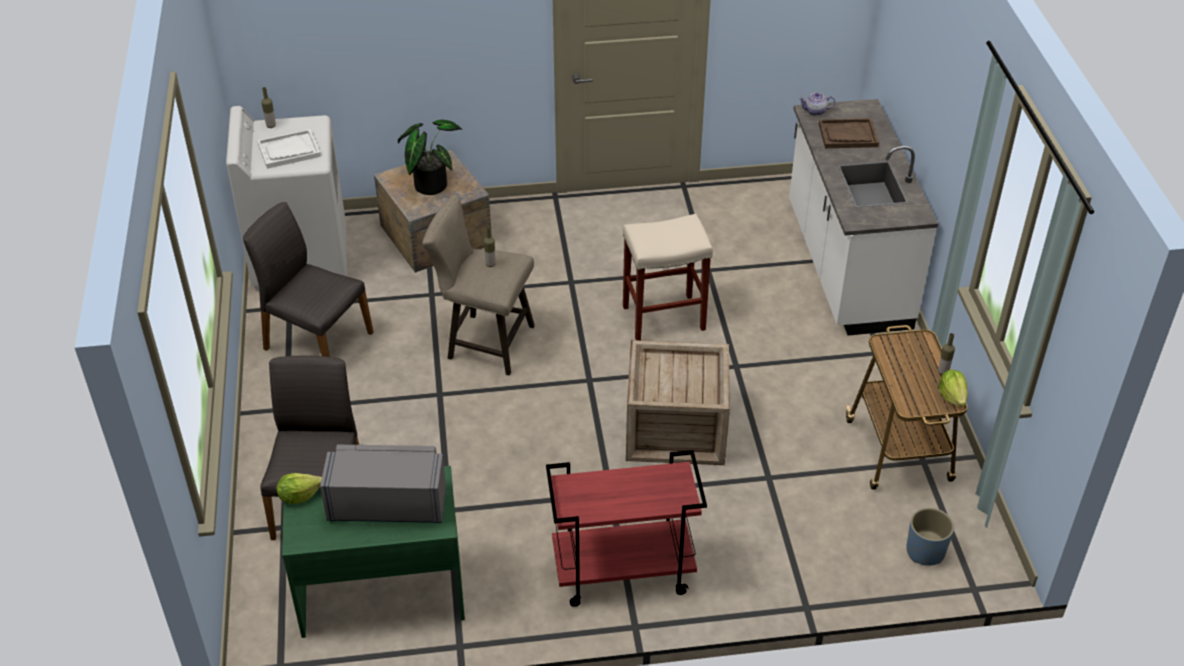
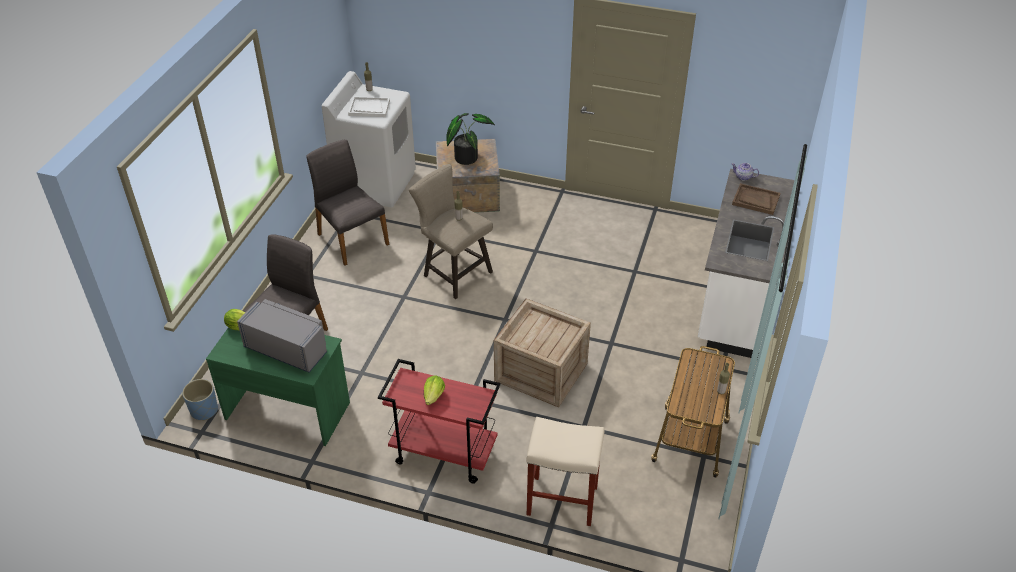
camera: 25 degrees right, 0 degrees up
(664, 317) = (583, 294): beige stool -> beige stool (563, 500)
(925, 552) = (662, 519): blue planter -> blue planter (204, 410)
(952, 396) = (715, 411): lettuce -> lettuce (434, 396)

